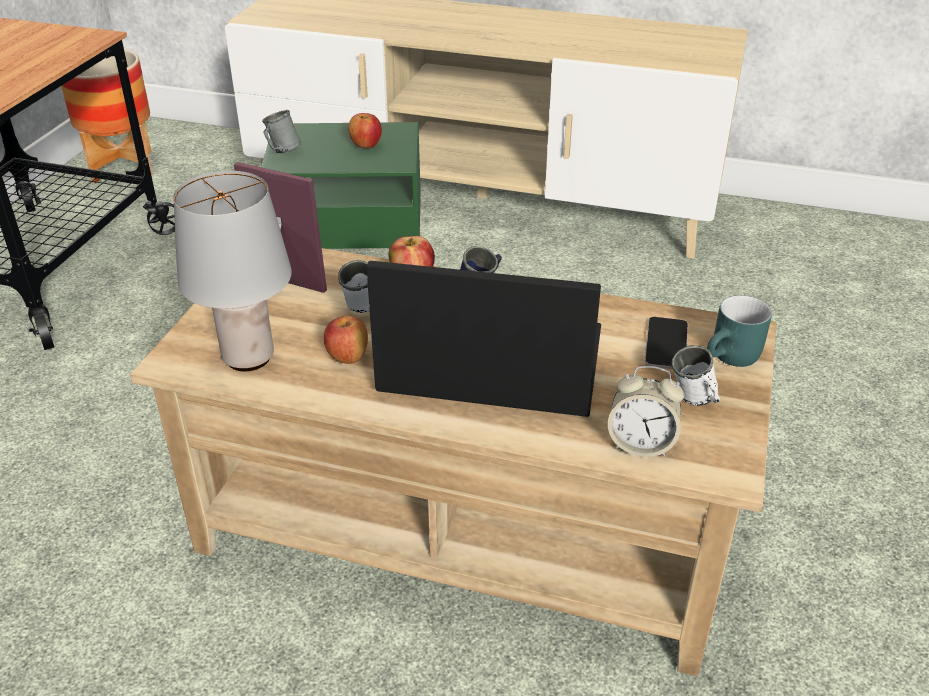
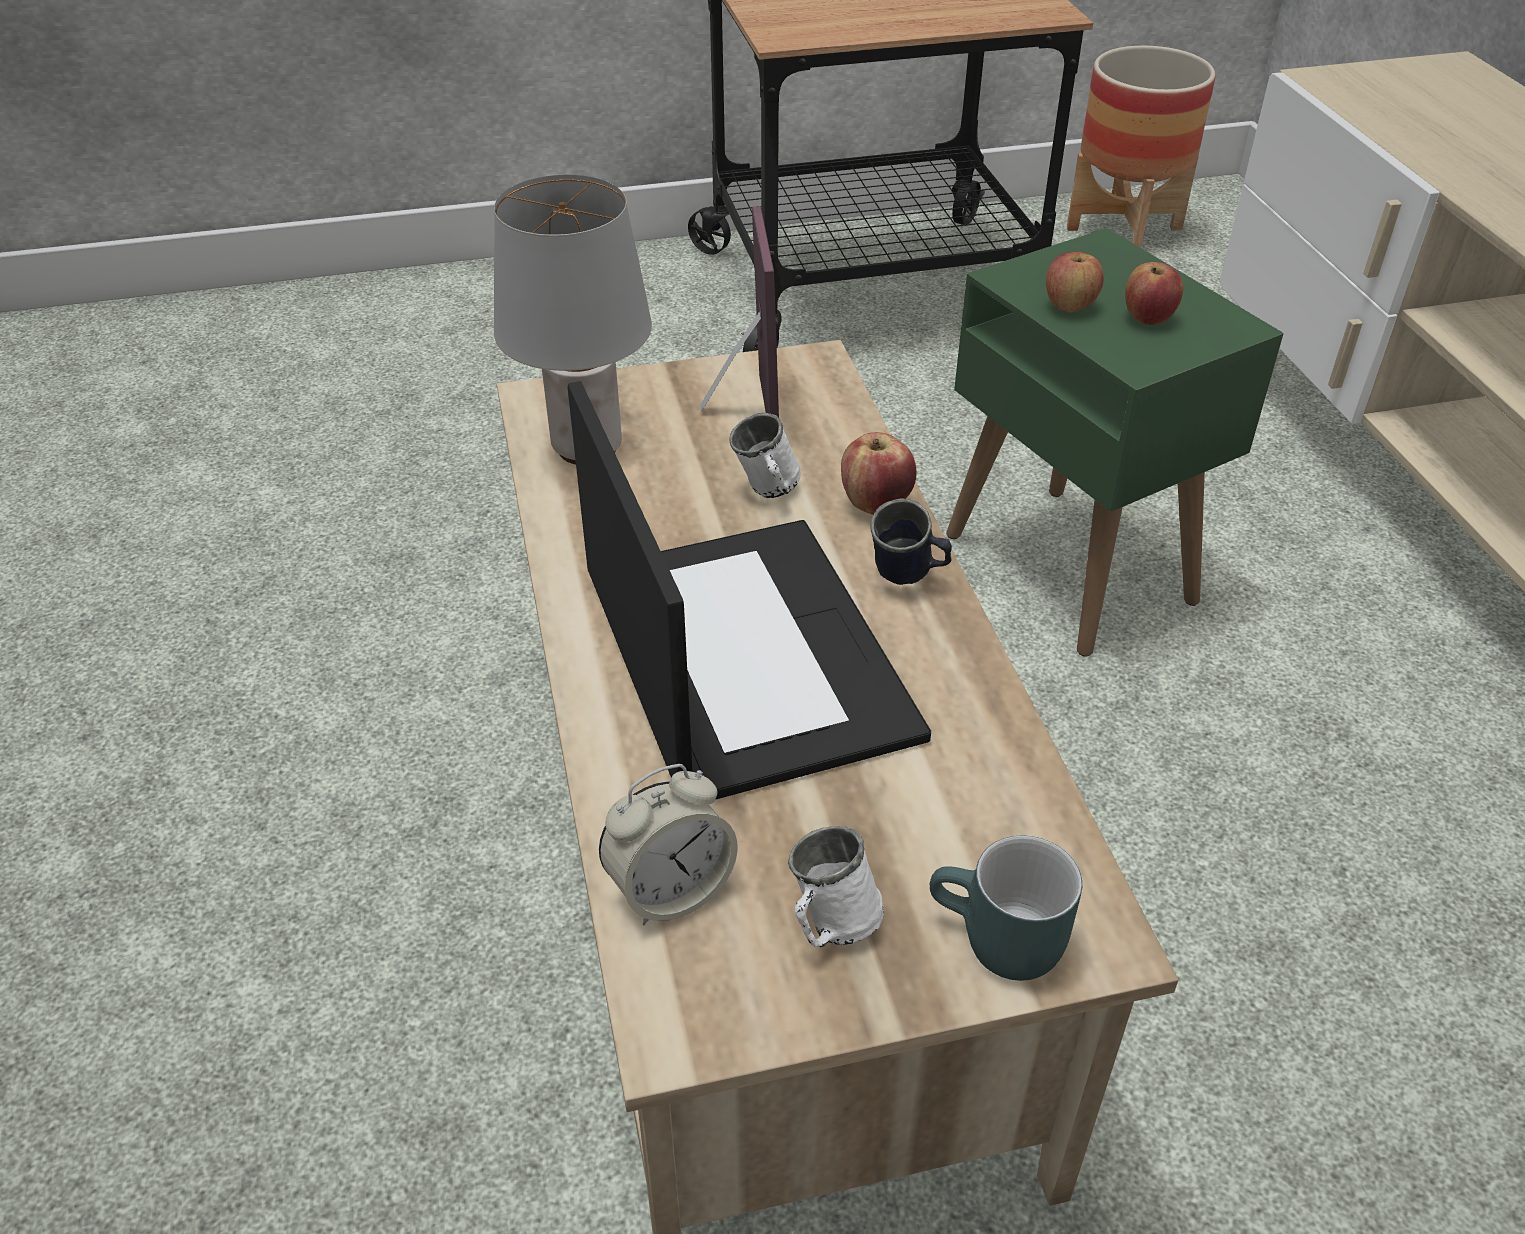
camera: 60 degrees right, 5 degrees up
(281, 152) = (1039, 264): grey mug -> none
(347, 357) = (651, 522): apple -> apple (1069, 306)
(641, 444) = (670, 890): alarm clock -> alarm clock turned 105 degrees counterclockwise
(666, 344) = (961, 838): phone -> none

